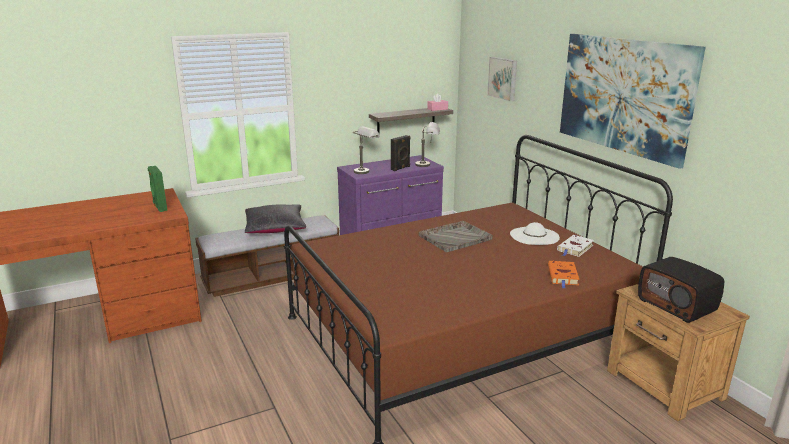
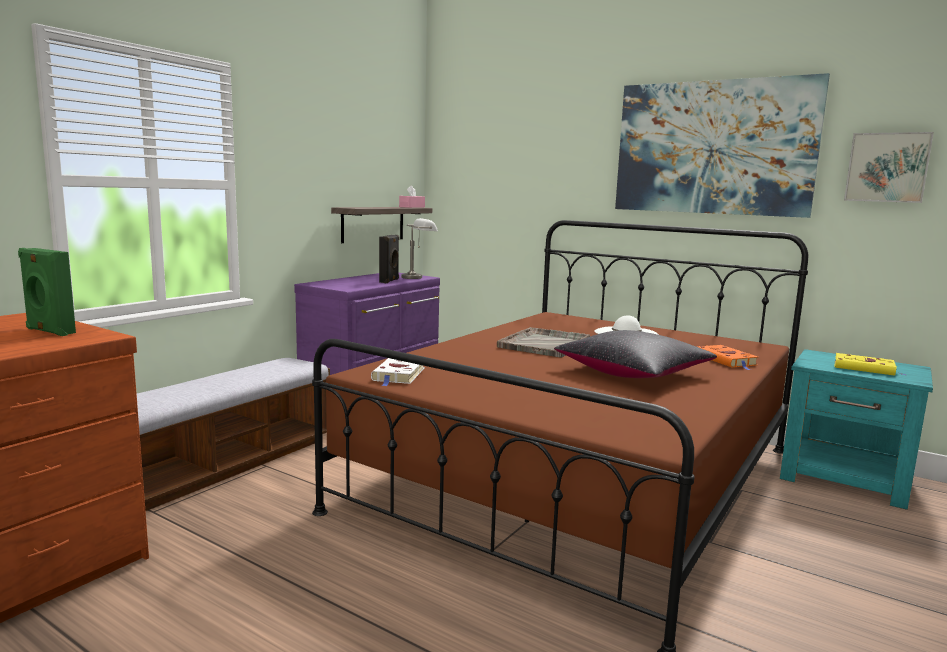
camera: 30 degrees left, 10 degrees down
(275, 228) = (231, 378): black pillow -> black pillow (633, 373)
(365, 170) = (345, 285): grey table lamp -> none
(503, 78) = (509, 158): picture -> picture (887, 167)
(575, 248) = (687, 338): white book -> white book (399, 375)
(664, 385) = (846, 479): brown nightstand -> turquoise nightstand
(677, 305) = (865, 368): radio -> yellow book

